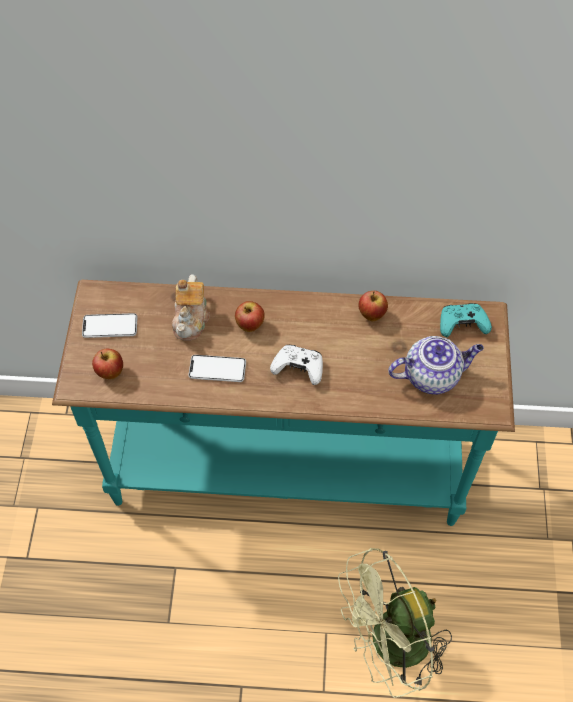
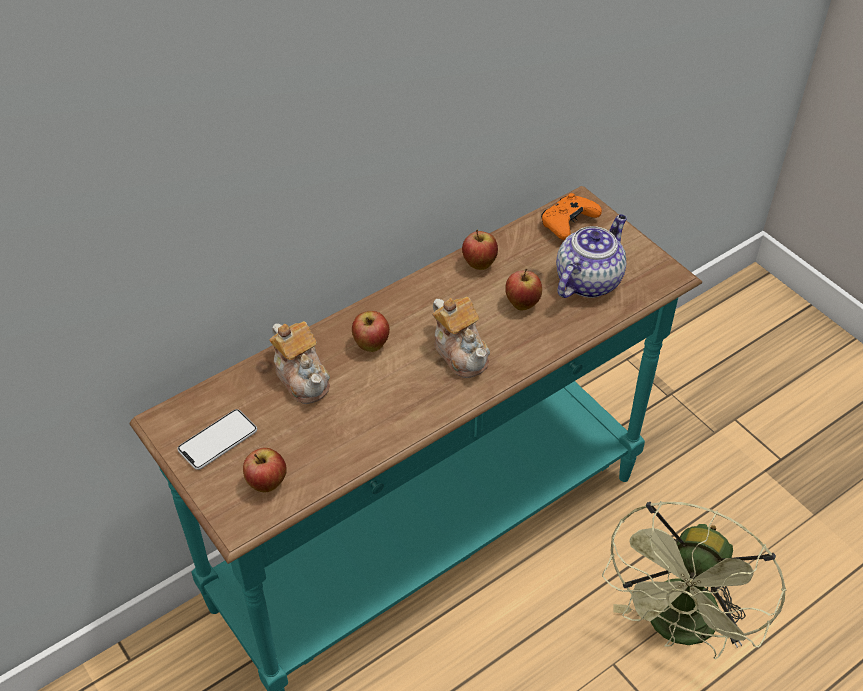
camera: 40 degrees left, 10 degrees down
(217, 369) = (380, 405): phone -> none
(298, 368) = (461, 352): white game controller -> teapot
(370, 362) = (522, 304): none -> apple
(462, 325) = (568, 224): turquoise game controller -> orange game controller

